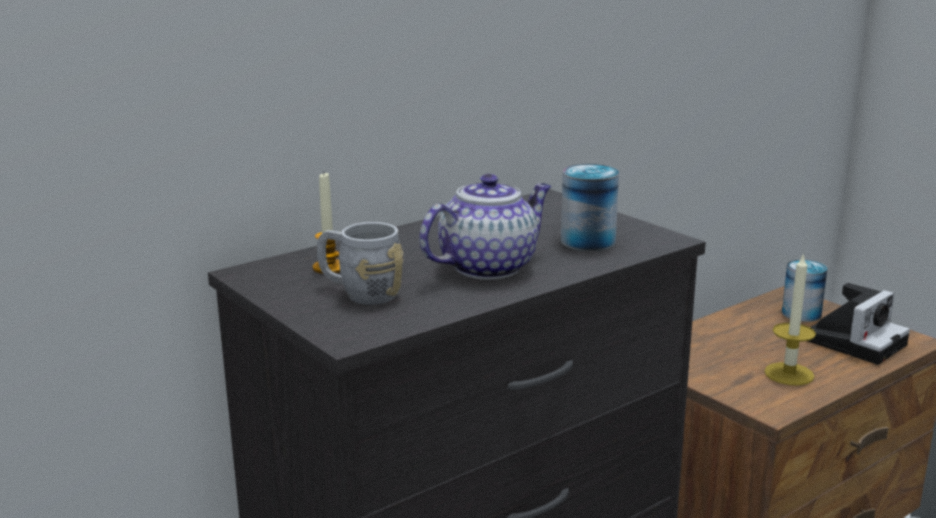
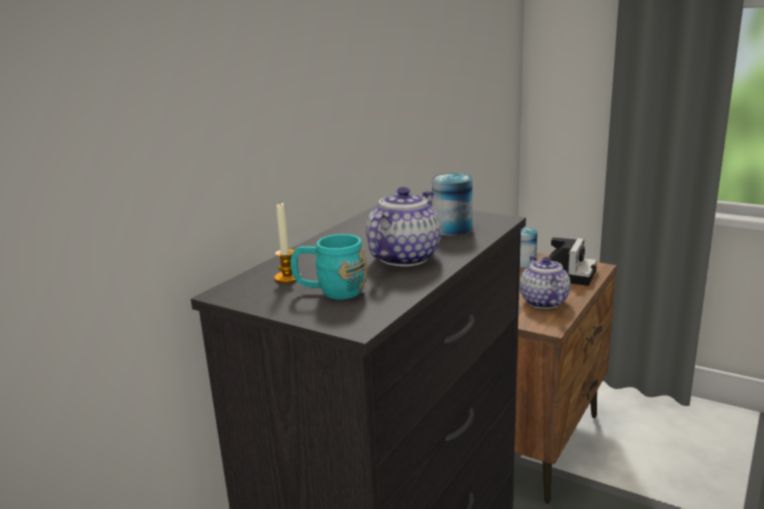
camera: 20 degrees left, 0 degrees up
(360, 293) = (330, 291): grey mug -> turquoise mug
(789, 374) = (543, 301): candle -> teapot

